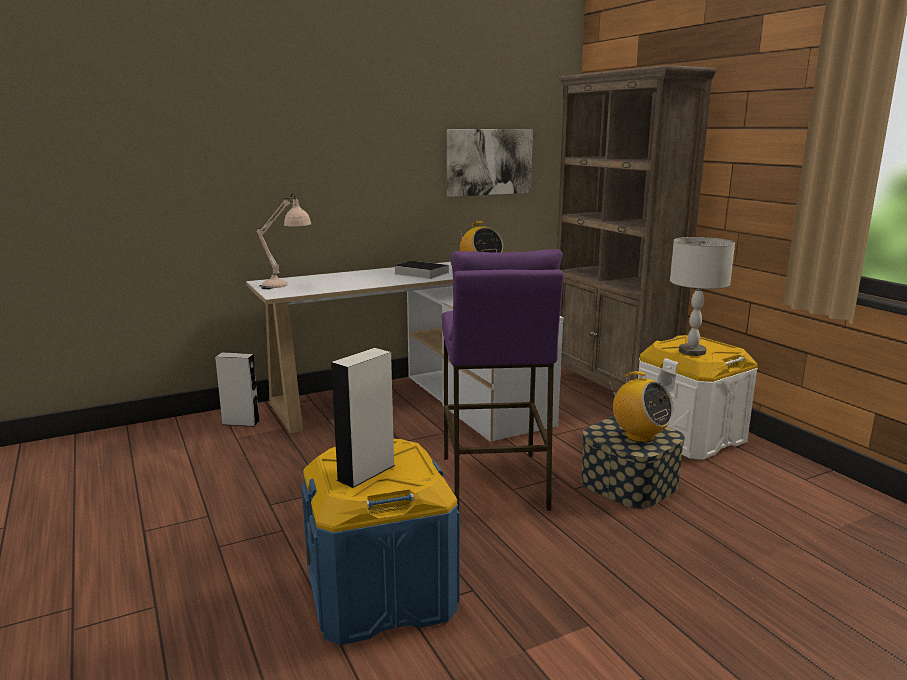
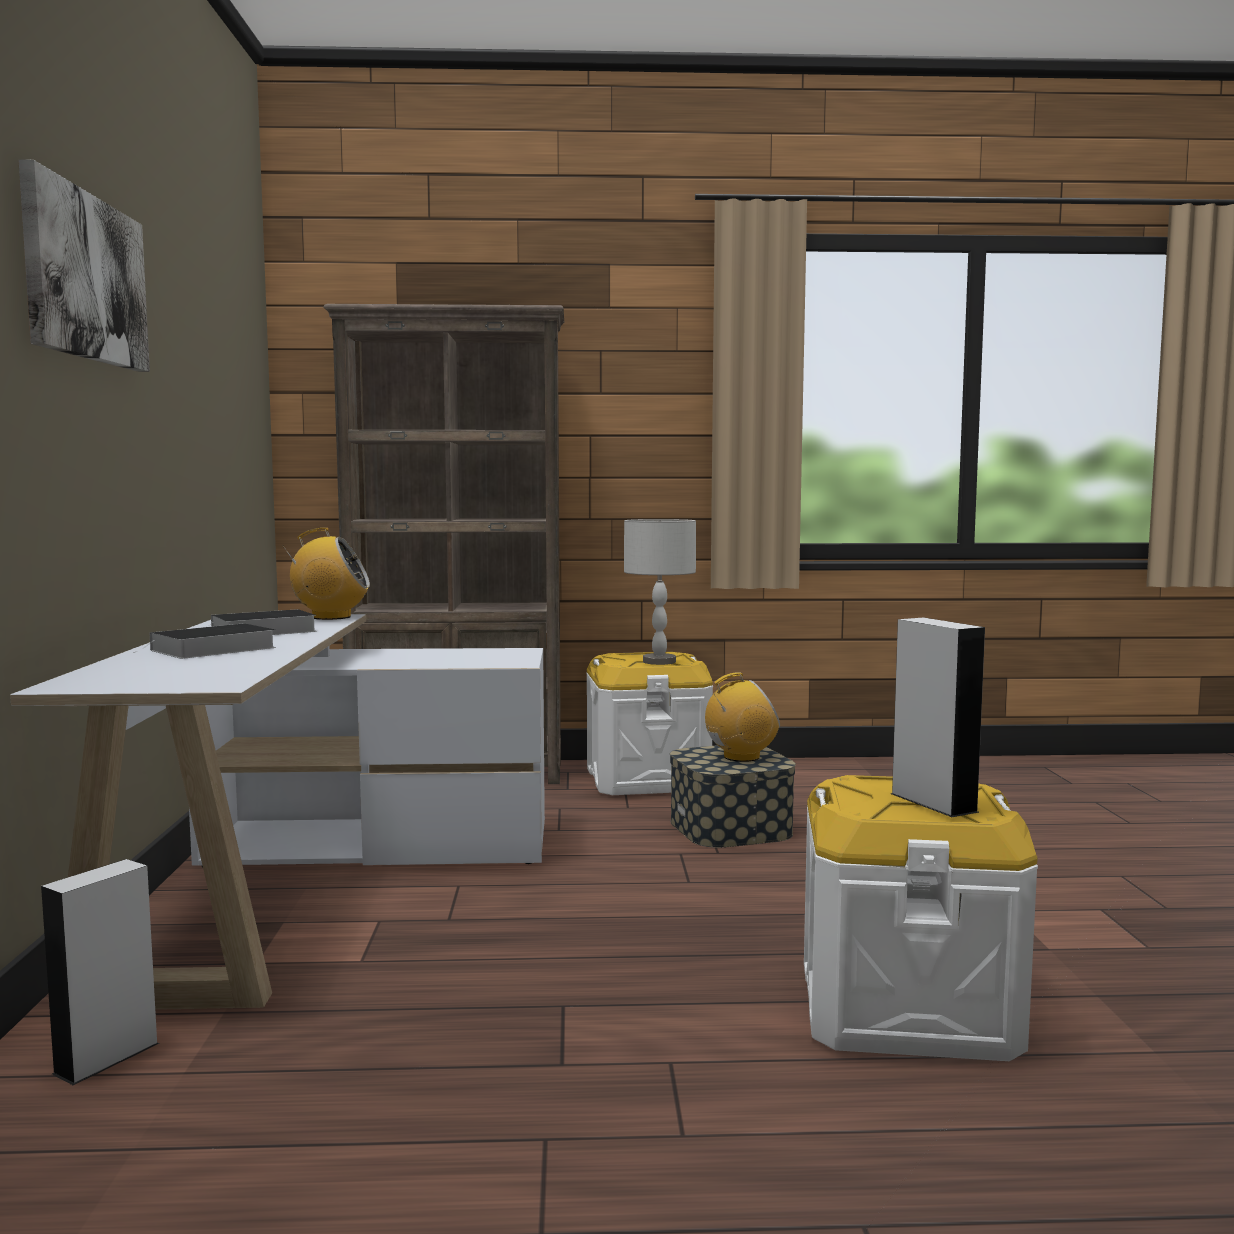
camera: 65 degrees left, 10 degrees down
(286, 286) = (158, 678): beige table lamp -> none
(360, 278) = (210, 649): none -> book
(381, 593) = (906, 1008): blue storage box -> white storage box
(489, 162) = (220, 435): picture -> picture (85, 278)
(494, 482) = (660, 887): purple stool -> none

